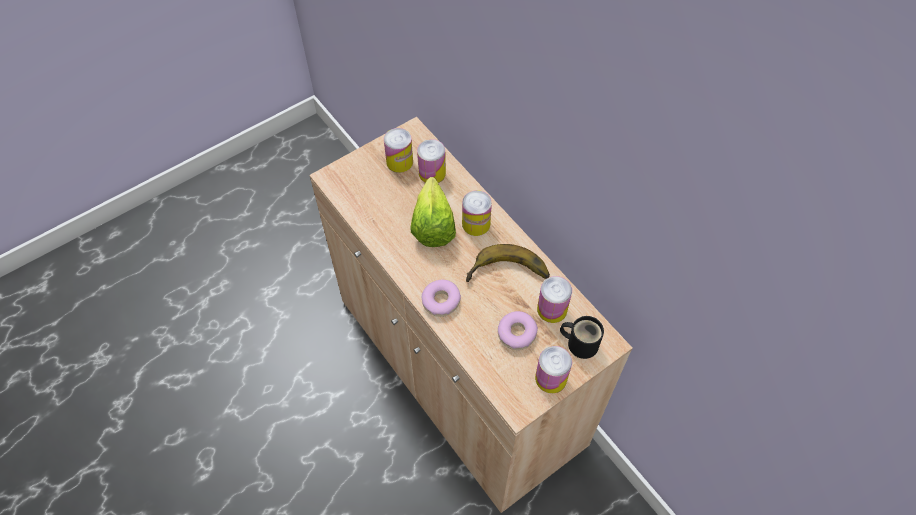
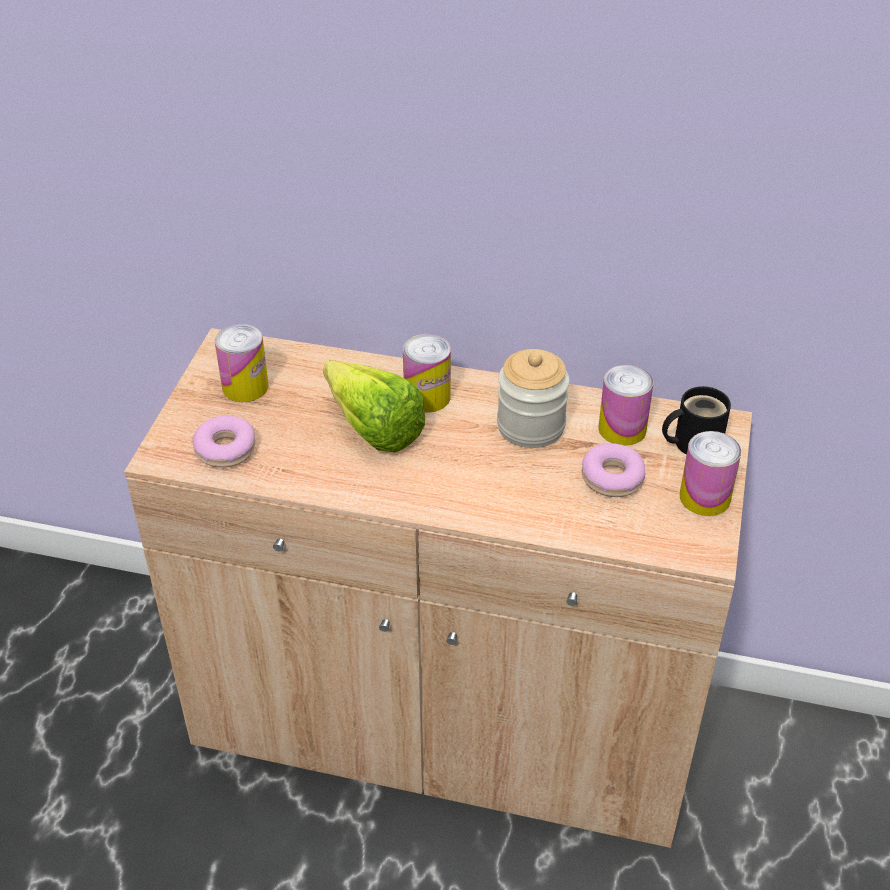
camera: 40 degrees left, 15 degrees down
(432, 173) = (305, 375): can -> none
(441, 301) = (480, 502): donut -> donut (225, 449)
(508, 275) = (530, 426): banana -> jar

